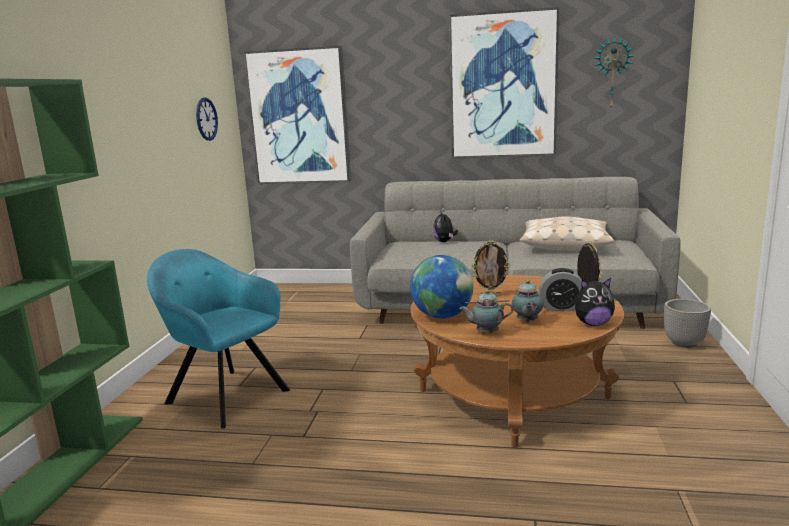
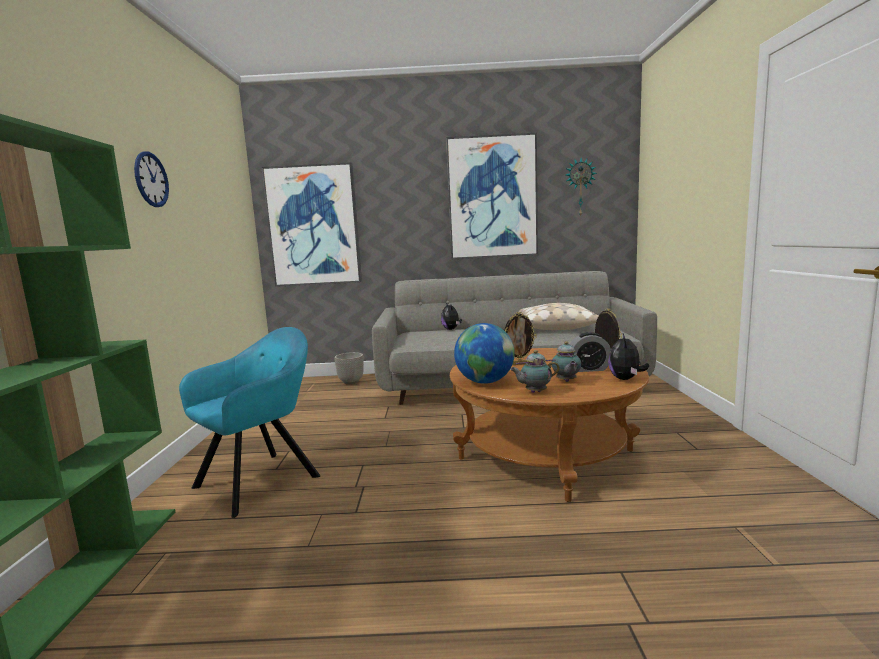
camera: 10 degrees left, 5 degrees down
(206, 119) = (229, 222): wall clock -> wall clock (151, 179)
(224, 395) = (262, 479): turquoise armchair -> turquoise armchair turned 105 degrees clockwise
(593, 323) = (626, 379): plush toy -> plush toy turned 120 degrees clockwise
(684, 343) = (668, 402): planter -> planter (351, 382)

